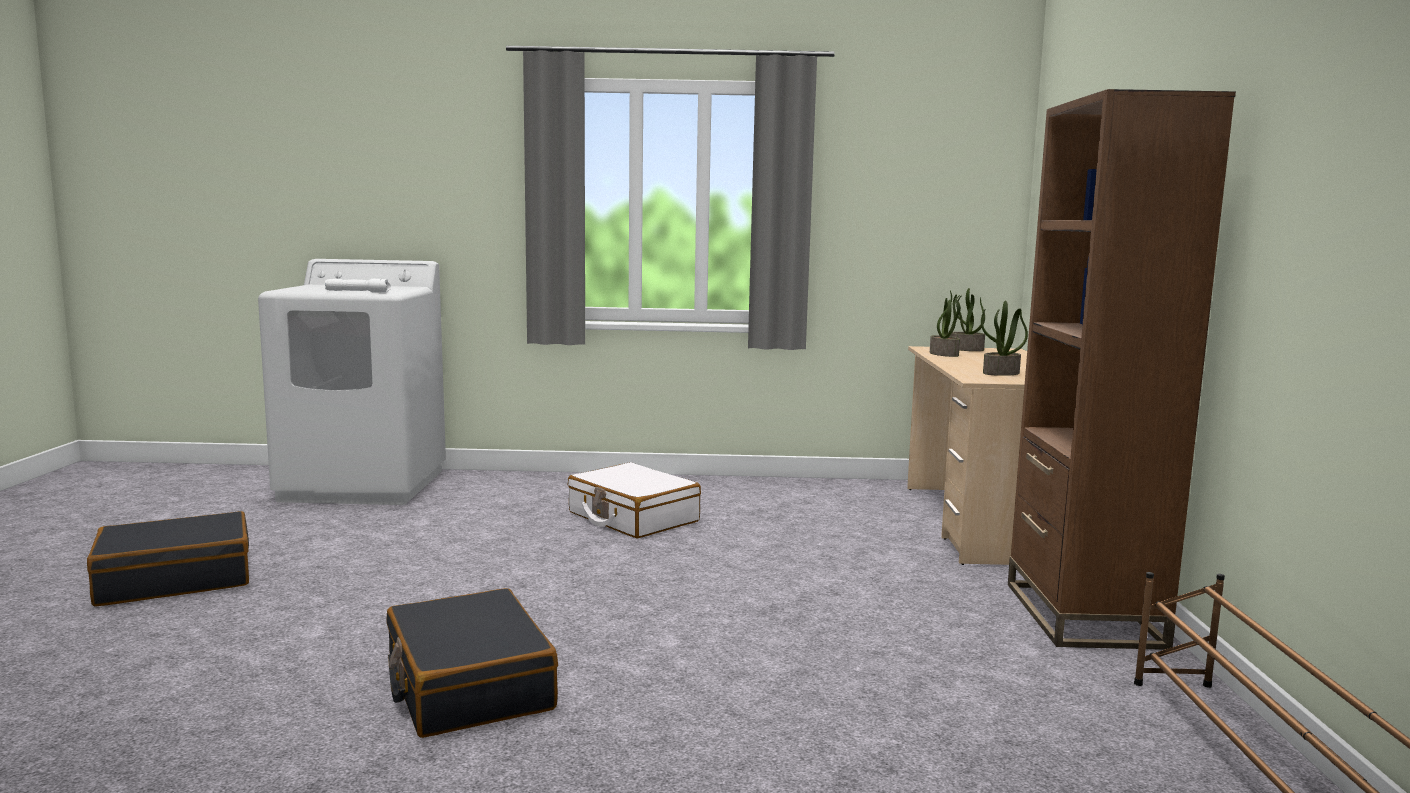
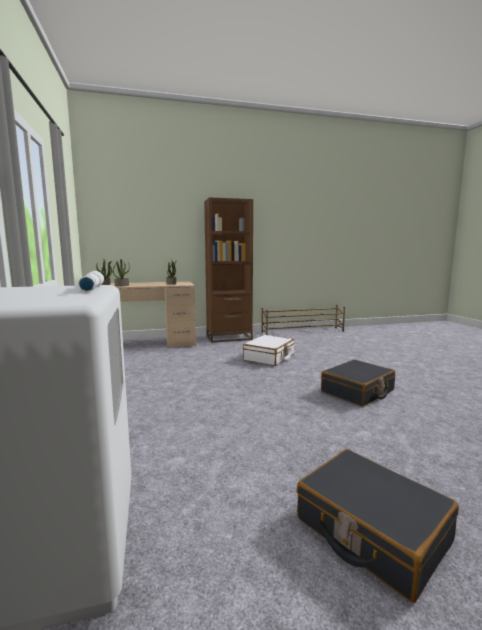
camera: 105 degrees left, 0 degrees up
(632, 517) = (151, 395): white suitcase -> white suitcase (269, 357)

